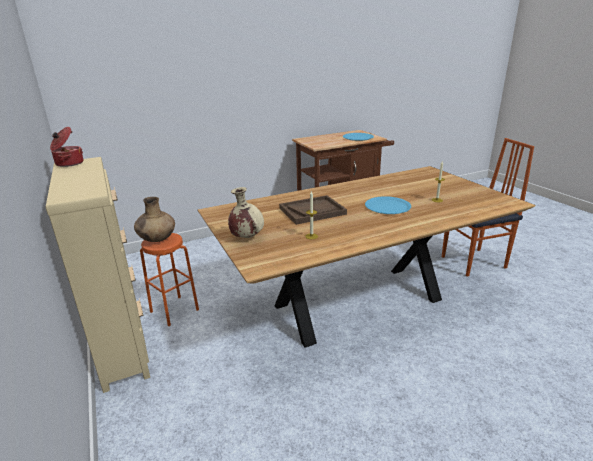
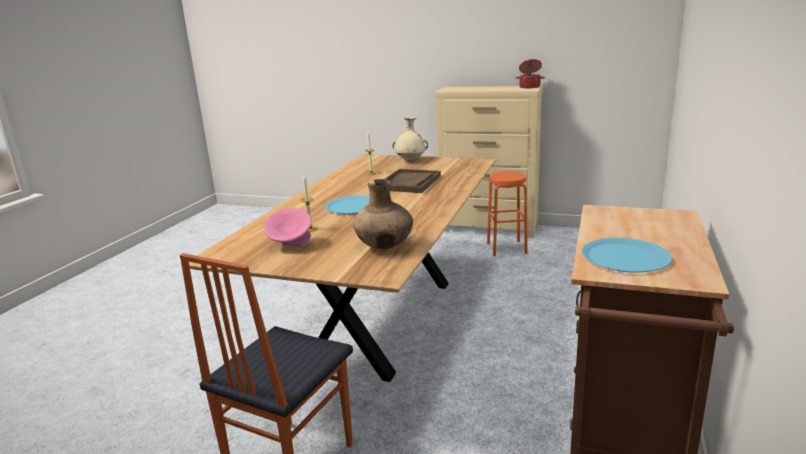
camera: 135 degrees right, 5 degrees down
(157, 240) = (511, 174): brown vase -> brown vase (385, 246)
(459, 194) = (291, 245): none -> pink bowl

